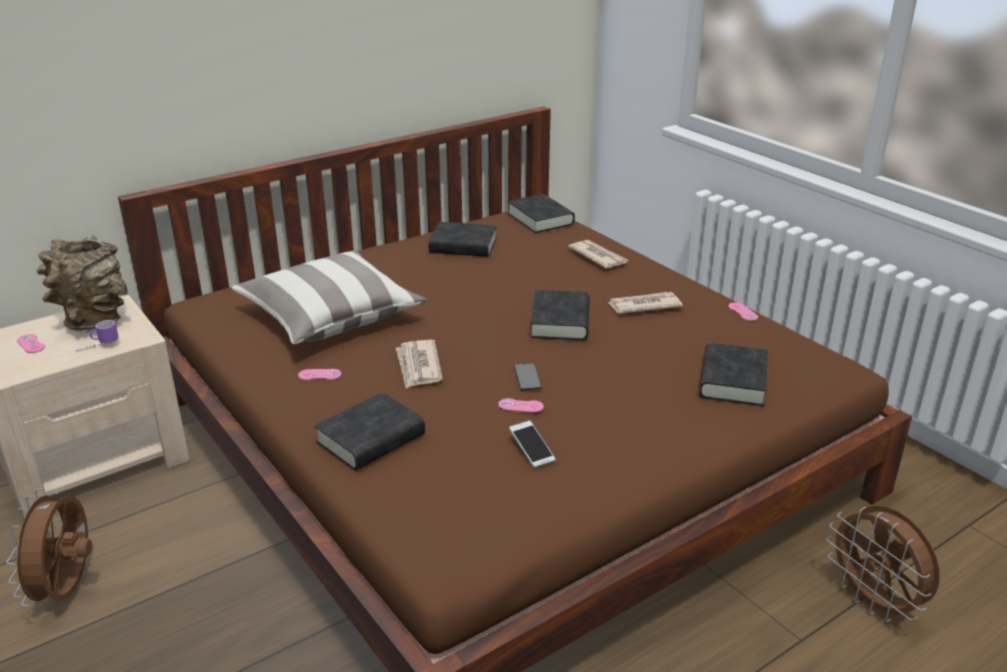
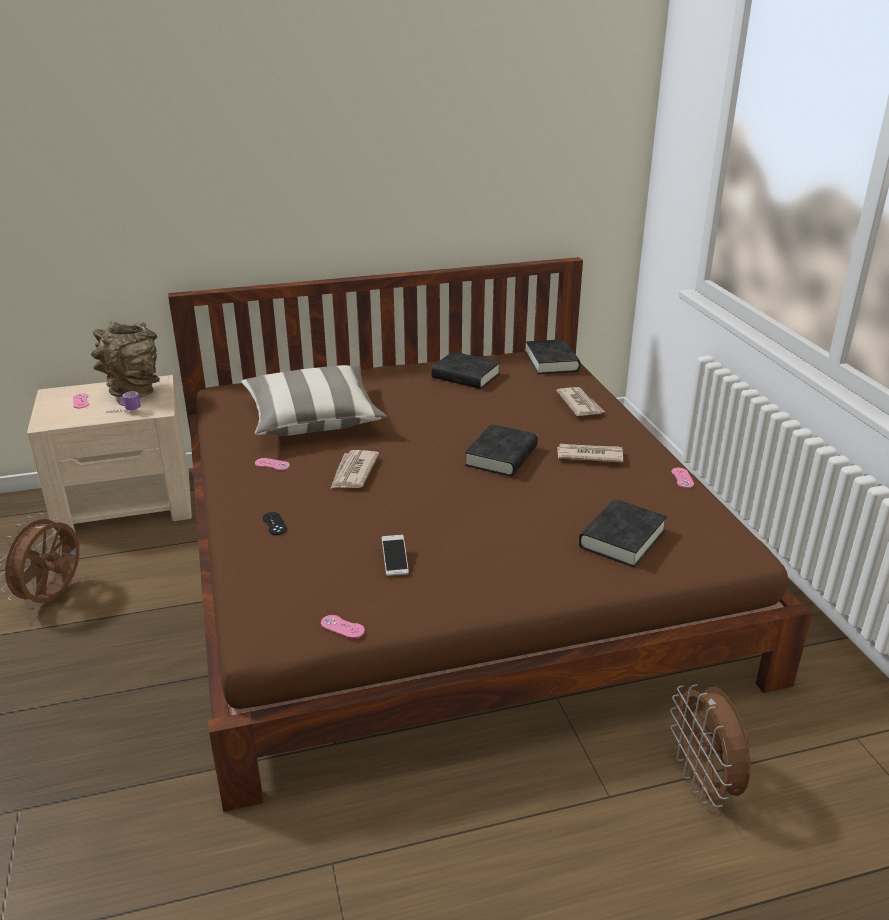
camera: 20 degrees right, 0 degrees up
(371, 439) = (274, 523): black book -> black game controller
(520, 406) = (412, 522): pink game controller -> pink game controller (342, 627)
(527, 378) = (436, 499): phone -> none

